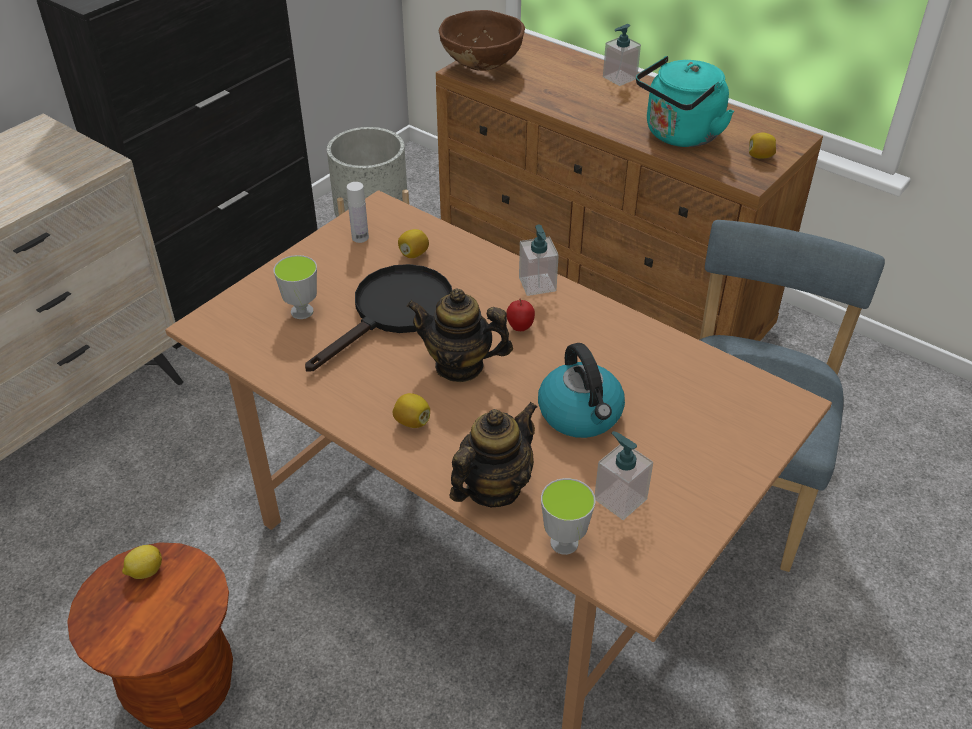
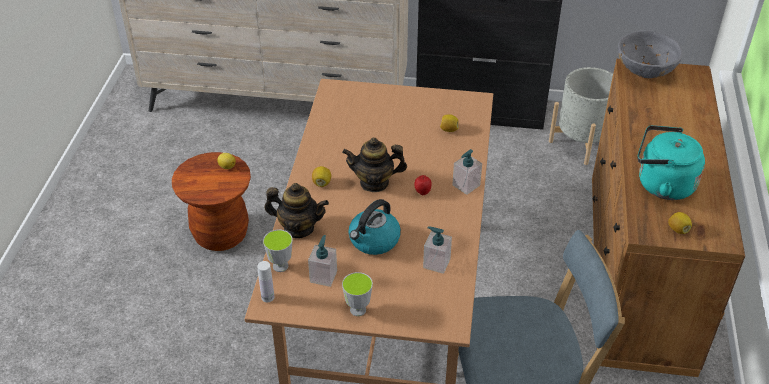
camera: 60 degrees right, 0 degrees up
(302, 311) = (368, 113): cup -> cup (358, 310)
(360, 237) = (444, 105): white bottle -> white bottle (267, 297)
(394, 313) = (395, 143): black frying pan -> none
(459, 365) = (374, 182): teapot -> teapot turned 75 degrees counterclockwise
(481, 66) = (644, 73): brown bowl -> grey bowl
(619, 78) = (703, 134): soap dispenser -> soap dispenser (436, 263)

